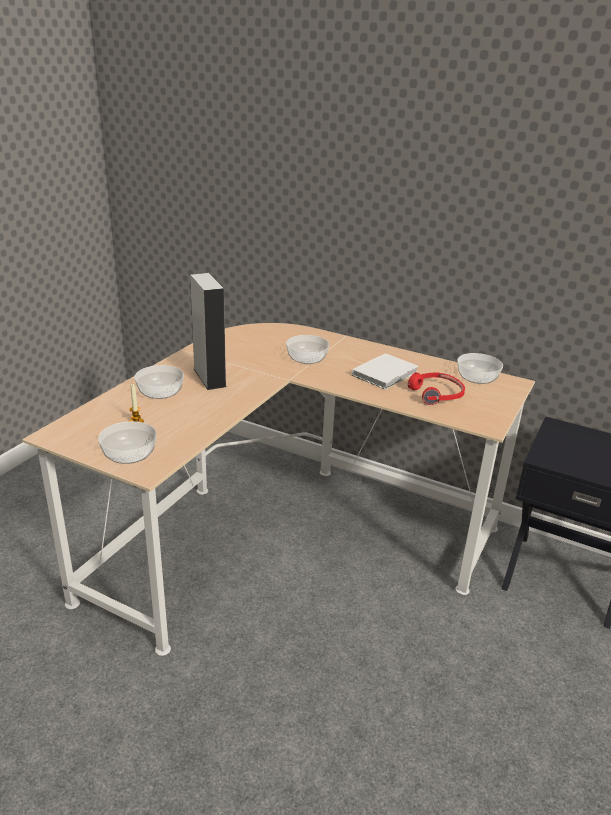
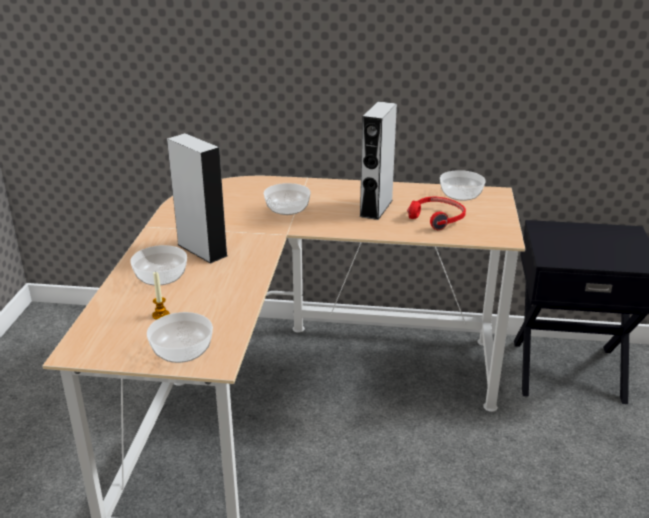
camera: 20 degrees left, 0 degrees up
(386, 373) = (376, 208): white book -> grey speaker

